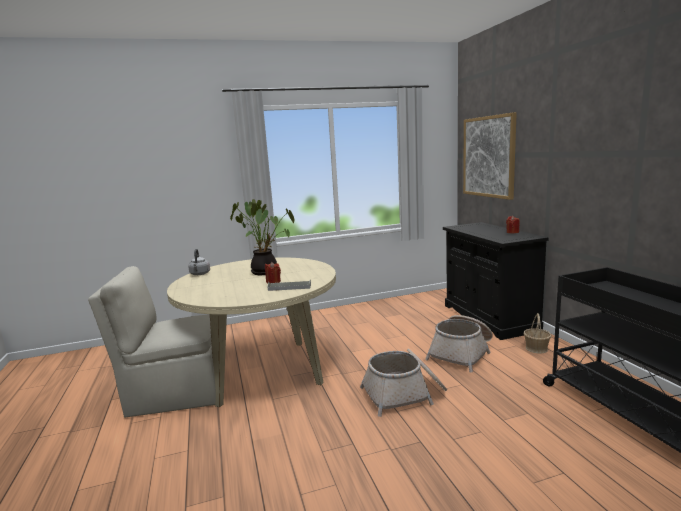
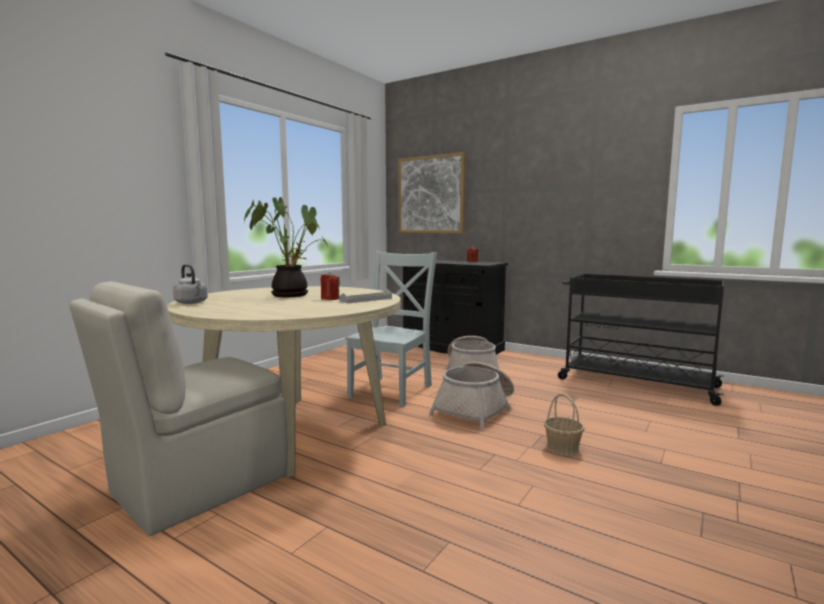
camera: 40 degrees left, 5 degrees down
(371, 353) = (393, 390): none -> grey chair
(536, 348) = (518, 360): basket -> basket (562, 448)

